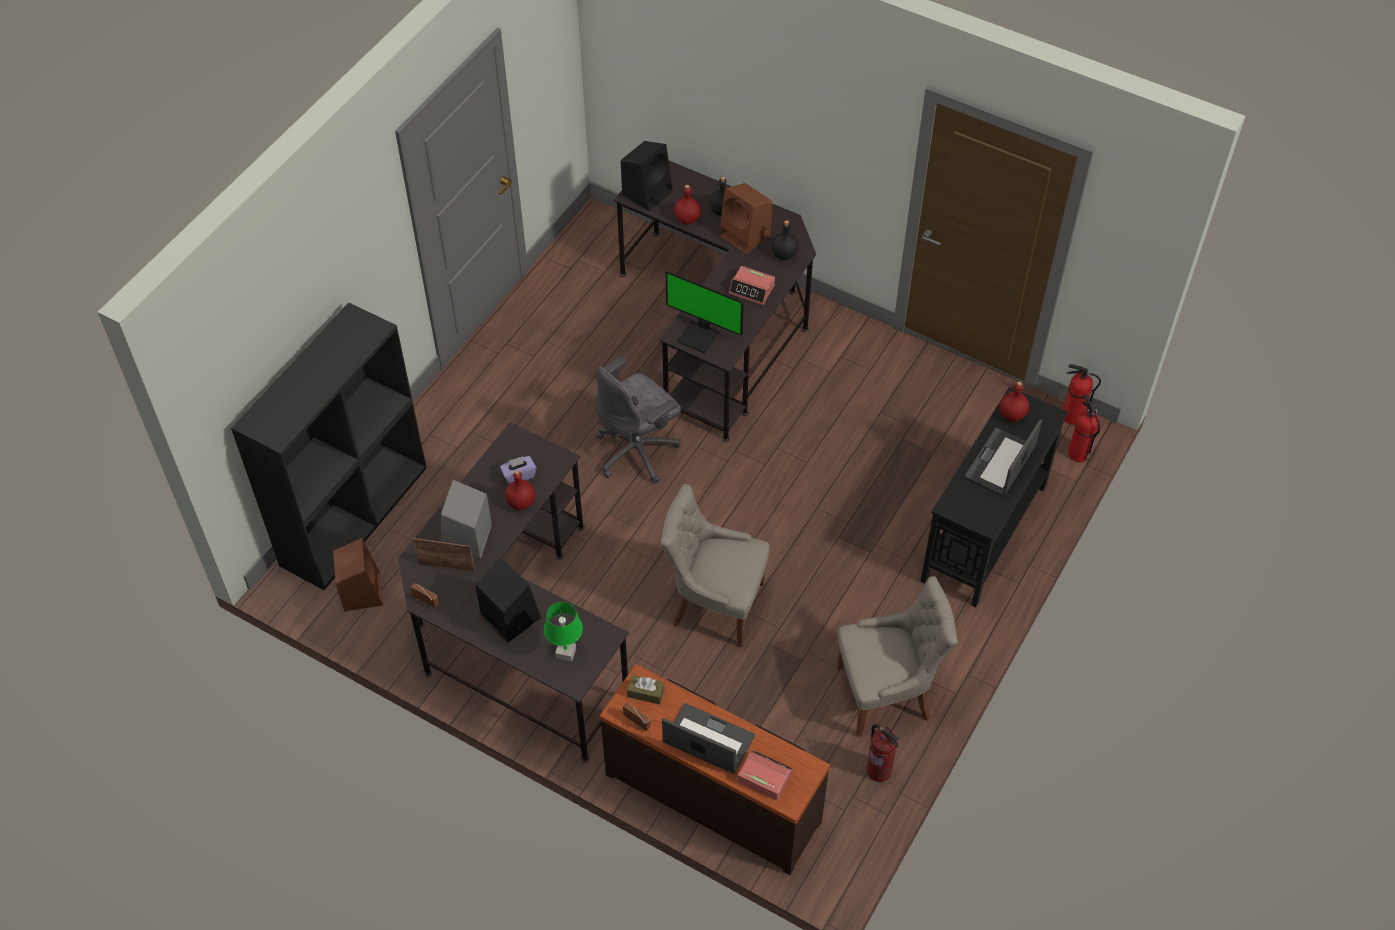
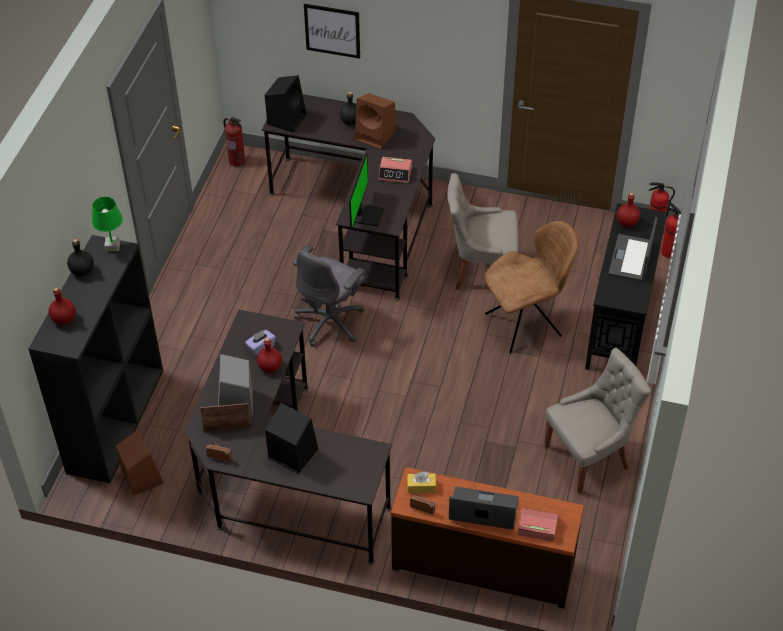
camera: 15 degrees left, 5 degrees down
(565, 653) = (347, 471): green table lamp -> green table lamp (112, 247)
(646, 693) = (421, 486): brown tissue box -> yellow tissue box
(687, 219) = (325, 132): red bottle -> red bottle (63, 319)
(700, 336) = (367, 215): monitor -> monitor turned 90 degrees counterclockwise
(715, 604) = (433, 422): grey chair -> grey chair (481, 270)
(716, 98) = (332, 30): none -> picture
(784, 255) = (411, 143): black bottle -> black bottle (82, 271)
(868, 507) = (526, 324): none -> brown chair
(879, 771) = (604, 514): fire extinguisher -> fire extinguisher (237, 161)

